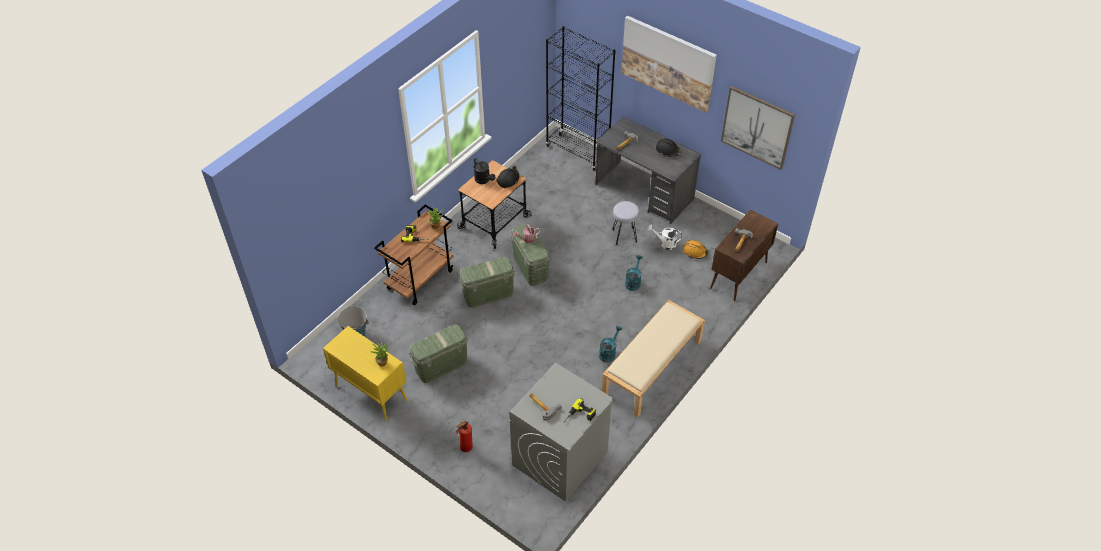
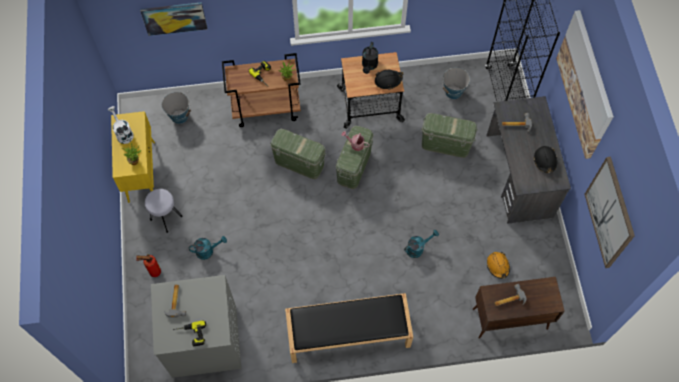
camera: 45 degrees right, 15 degrees up
(326, 222) = (174, 18): none -> picture
(441, 365) = (206, 192): green storage box -> green storage box (446, 144)
(542, 175) = (453, 92): none -> bucket
(608, 352) = (331, 290): turquoise watering can -> turquoise watering can (208, 250)
(624, 235) = (457, 201): grey stool -> grey stool (166, 217)
(652, 368) = (347, 334): beige bench -> black bench
(664, 243) = (481, 237): white watering can -> white watering can (123, 133)

